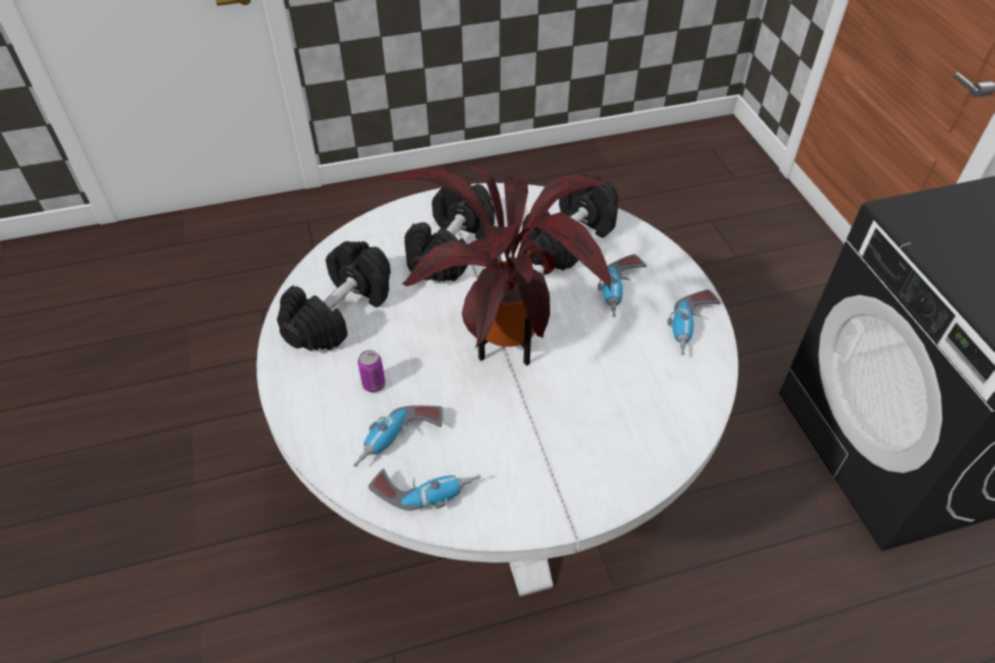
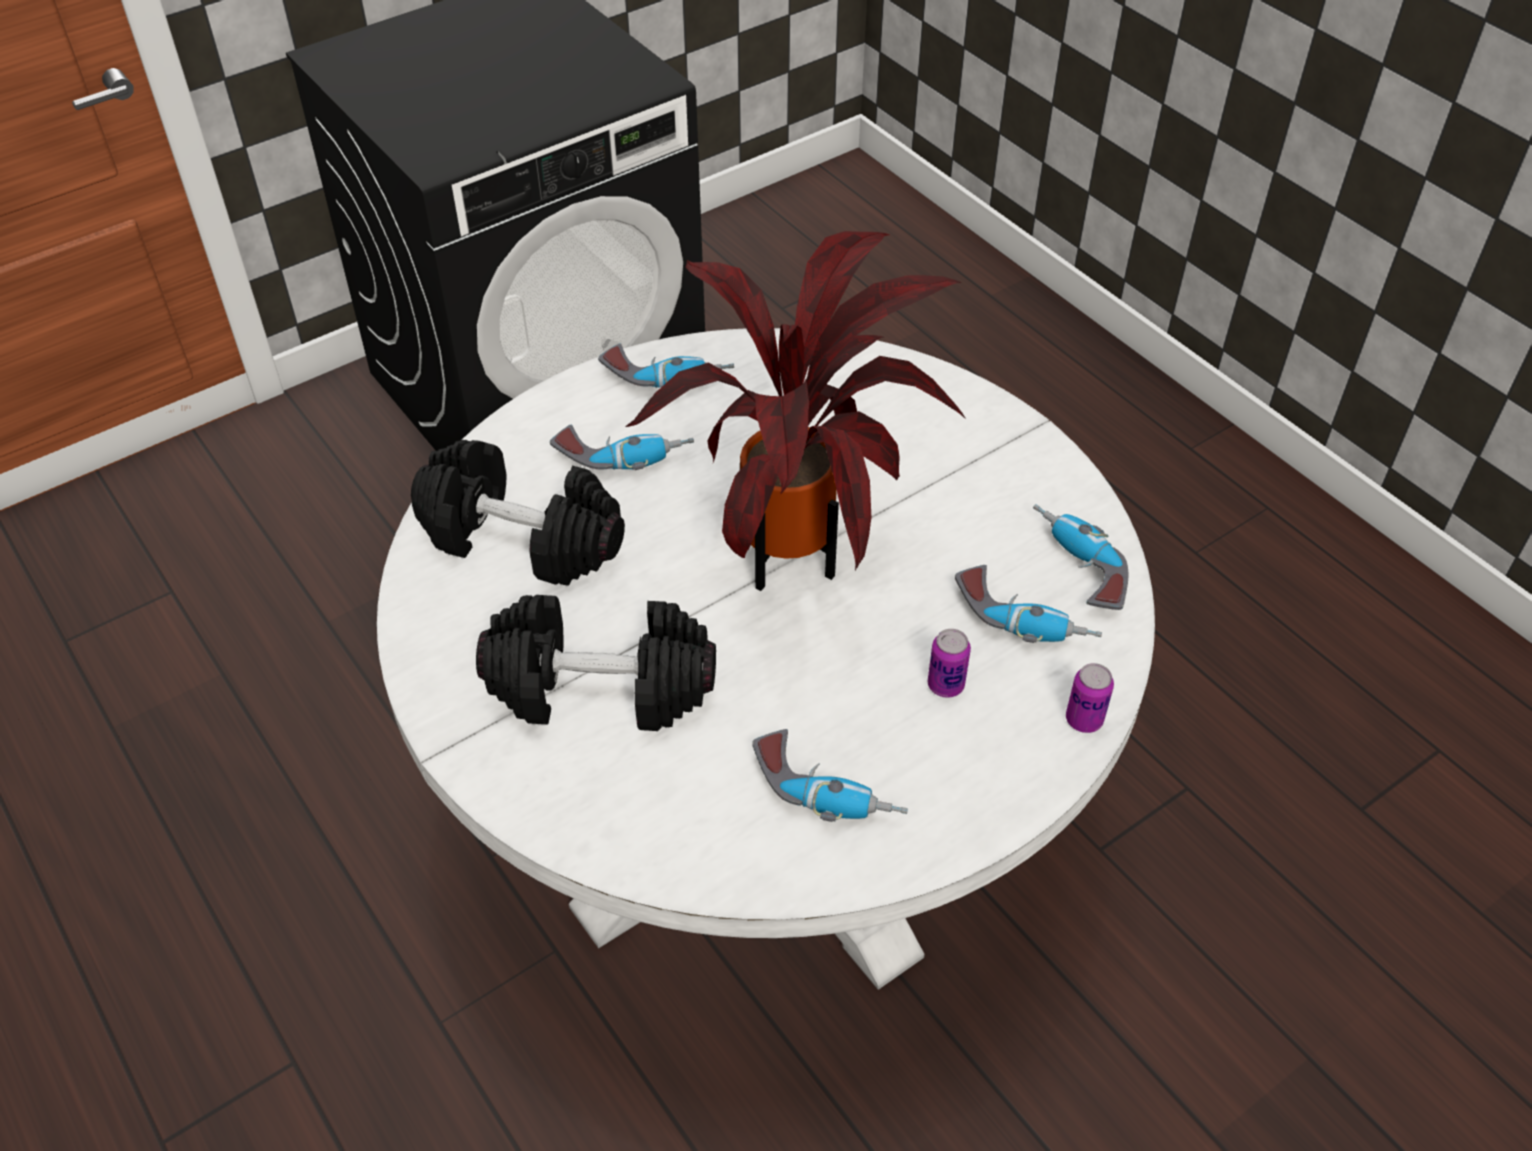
camera: 110 degrees left, 0 degrees up
(311, 441) = (1084, 720): none -> can
(340, 313) = (827, 790): black dumbbell -> power drill

